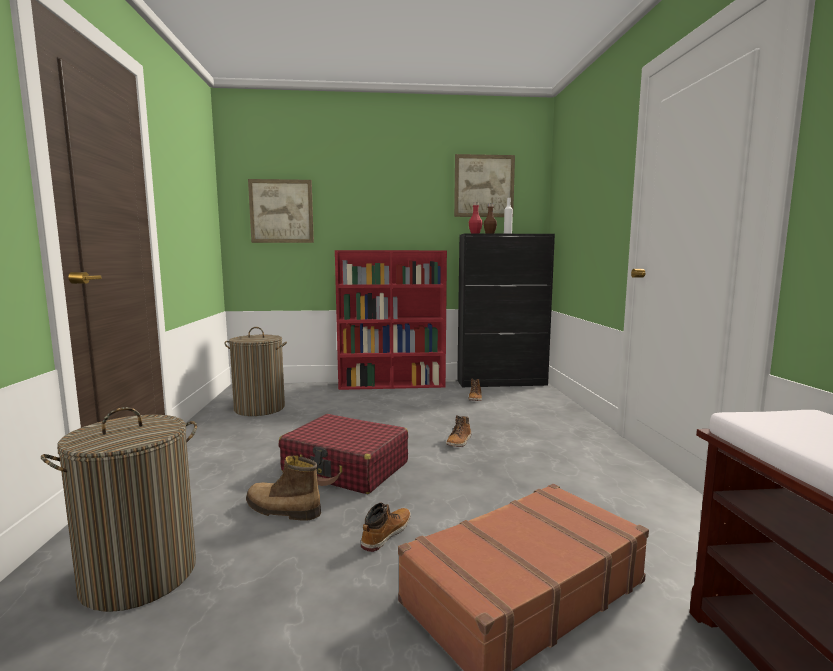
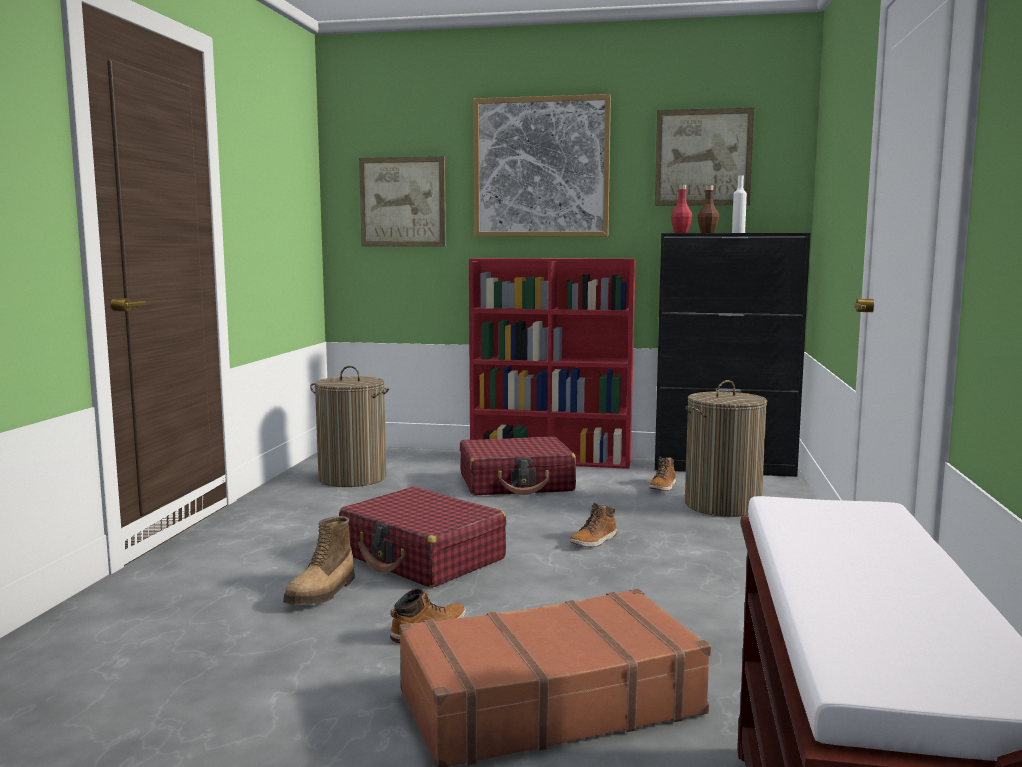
camera: 15 degrees right, 0 degrees up
(140, 575) = (153, 633): laundry basket -> laundry basket (722, 505)
(281, 510) = (322, 593): boot -> boot turned 105 degrees counterclockwise
(379, 189) = (541, 167): none -> picture
(379, 403) = (516, 483): none -> red suitcase

